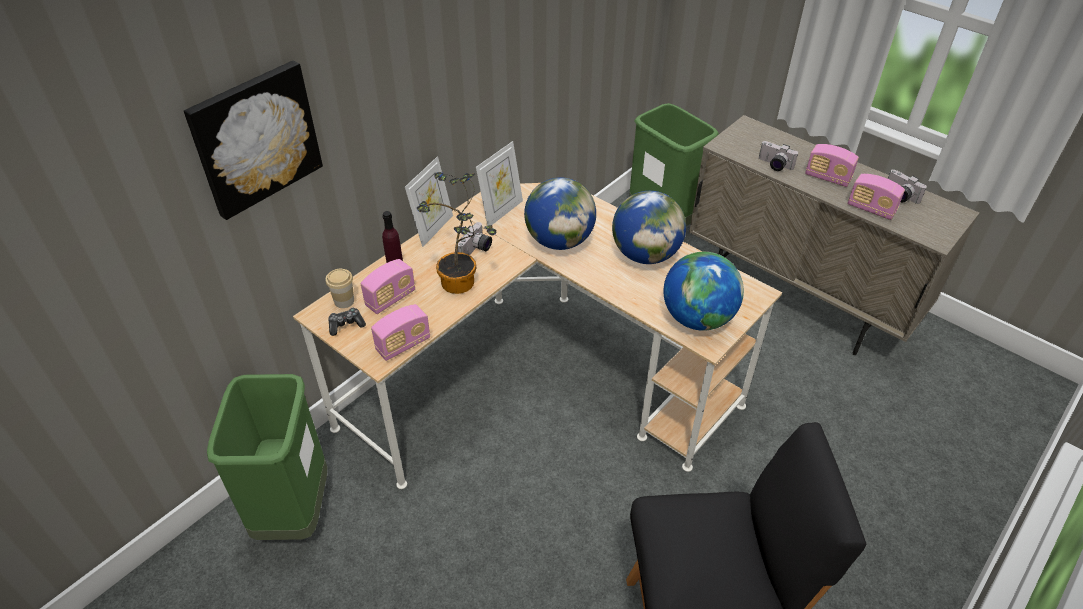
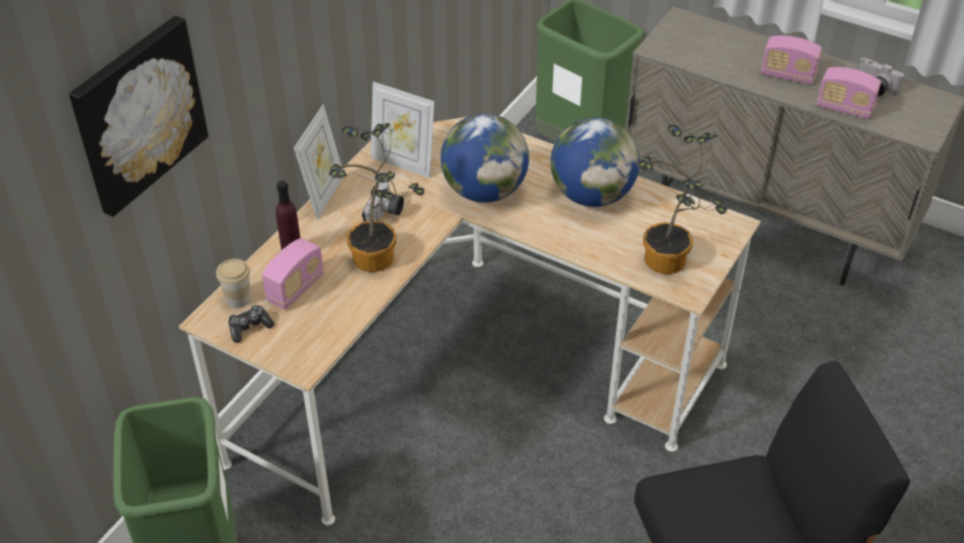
camera: 10 degrees left, 0 degrees up
(403, 345) = (327, 342): radio -> none
(501, 211) = (403, 163): picture frame -> picture frame turned 90 degrees clockwise
(697, 318) = (670, 264): globe -> potted plant
(774, 165) = (722, 67): camera -> none

